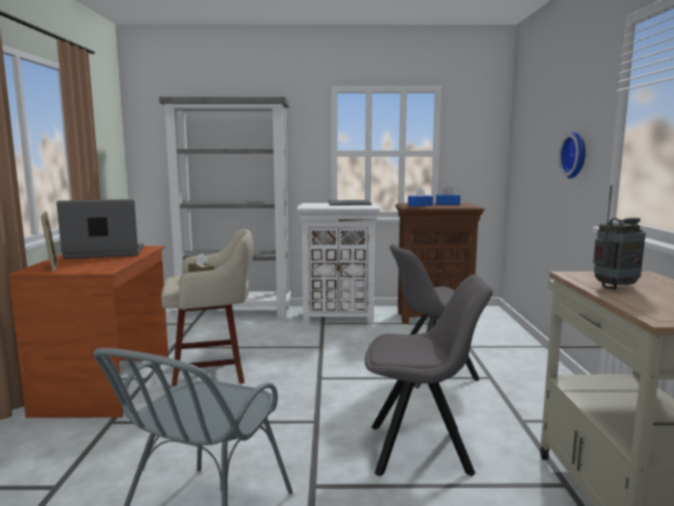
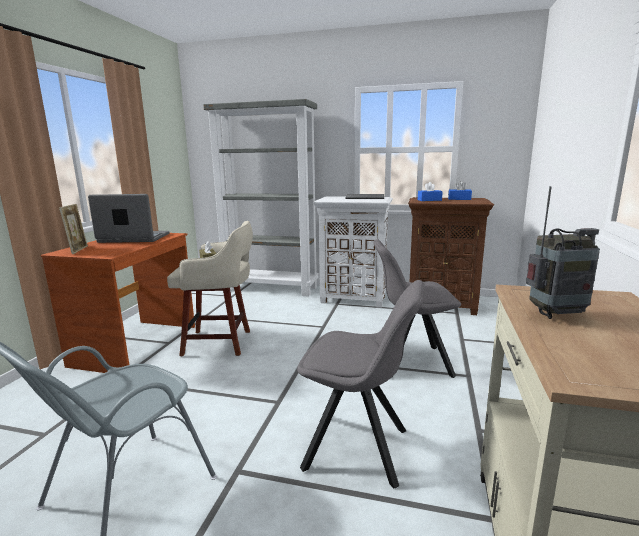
camera: 15 degrees right, 5 degrees up
(576, 155) = (585, 147): wall clock -> none

